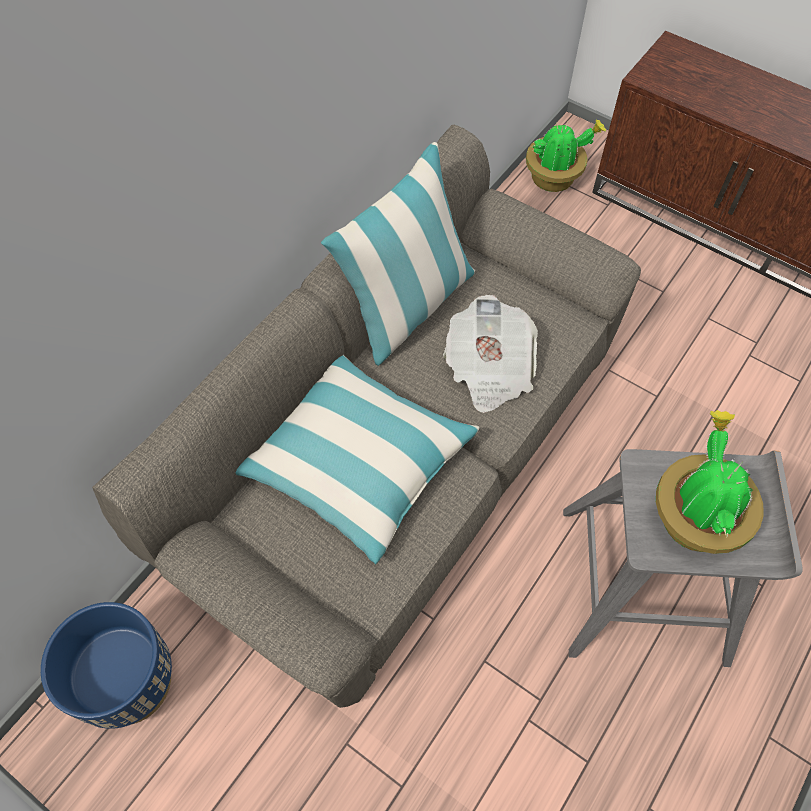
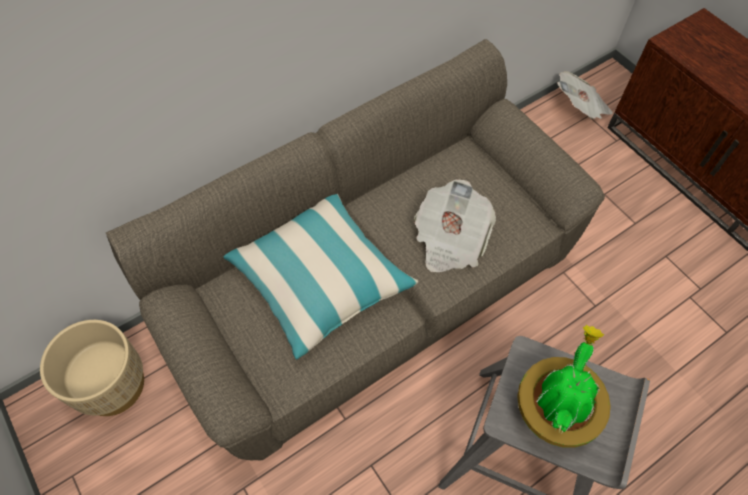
camera: 20 degrees right, 0 degrees up
(130, 682) = (113, 385): blue planter -> beige planter
(408, 307) = (407, 173): pillow -> none
(554, 178) = (580, 108): potted plant -> newspaper

